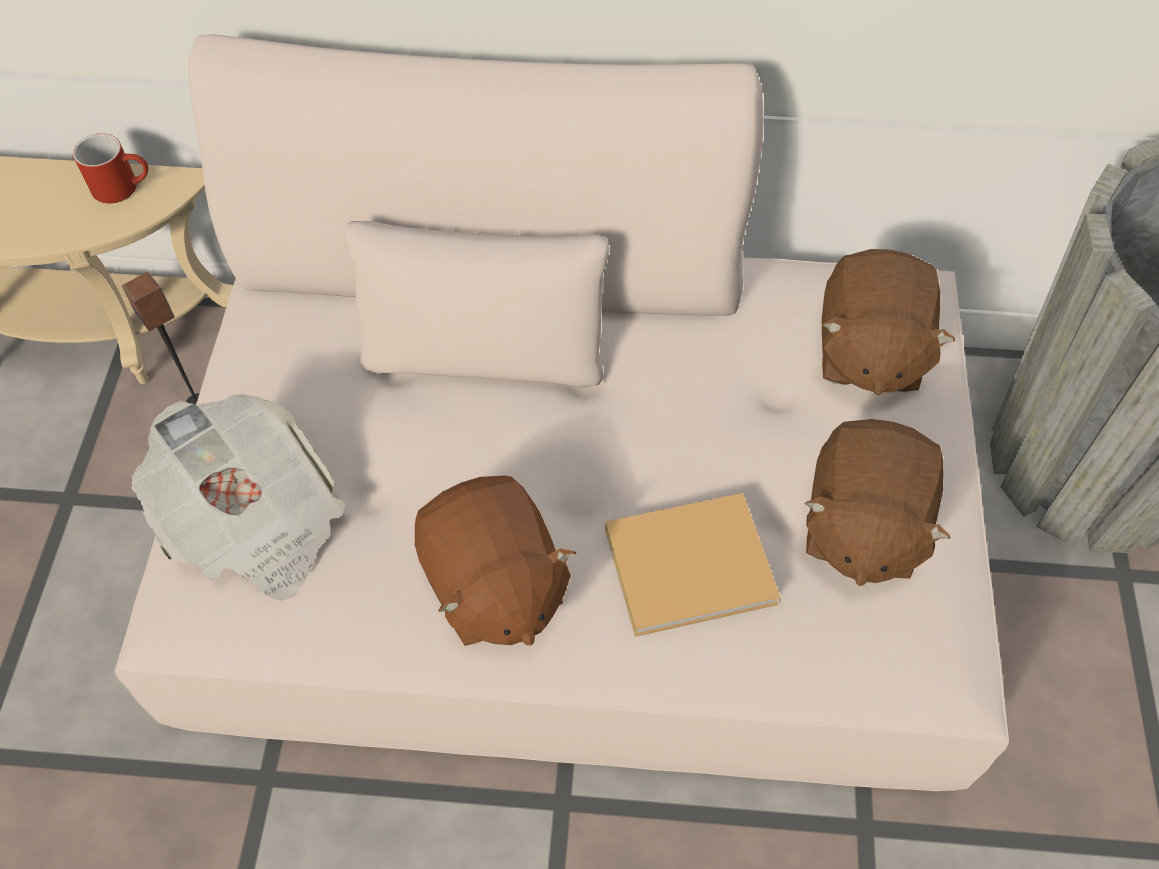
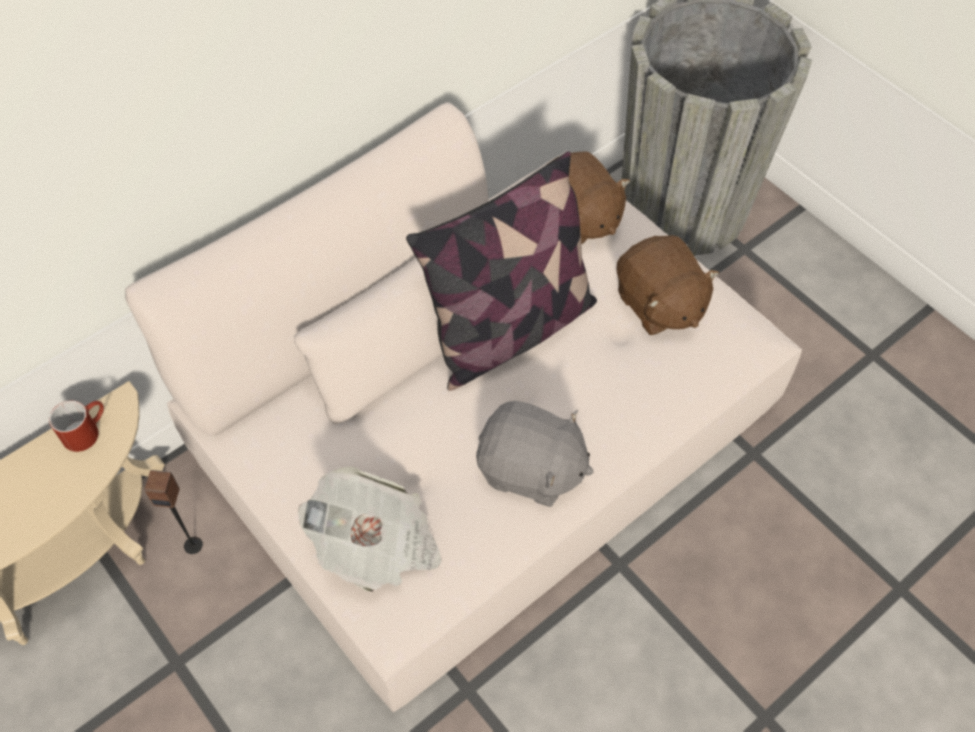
camera: 45 degrees left, 0 degrees up
(493, 586) = (530, 470): brown plush toy -> grey plush toy
(648, 414) = (509, 329): none -> pillow
(695, 565) = (609, 381): beige book -> none

